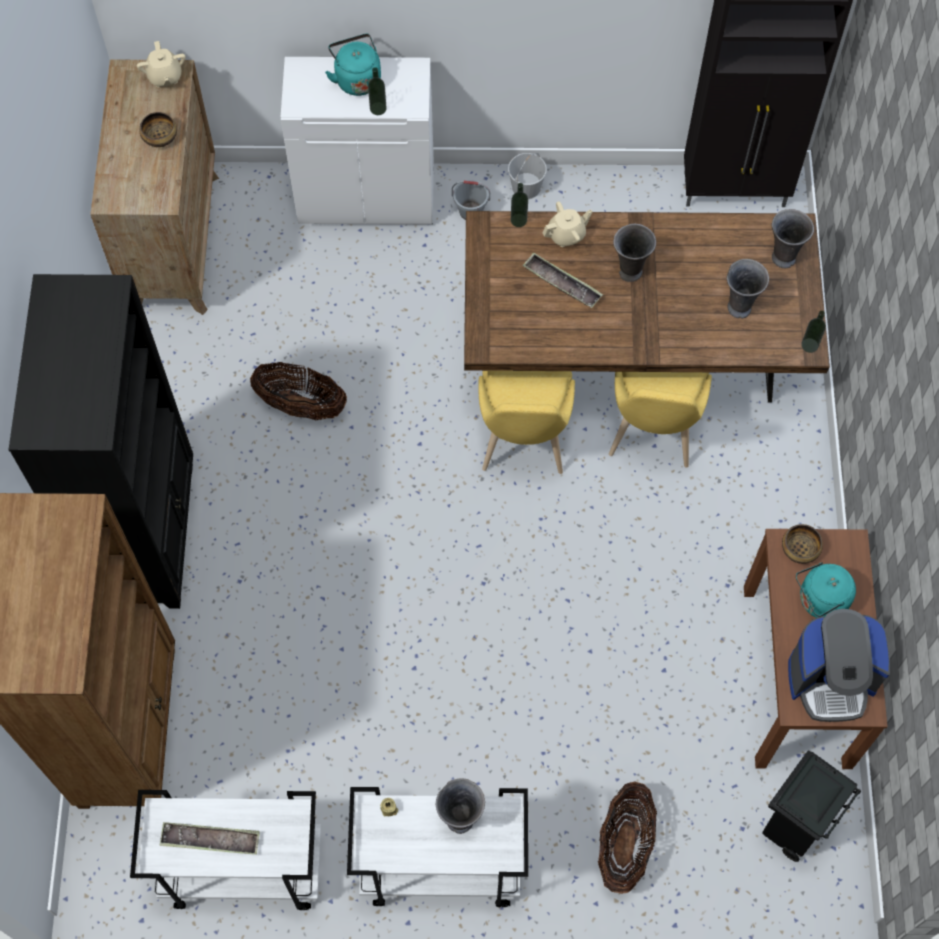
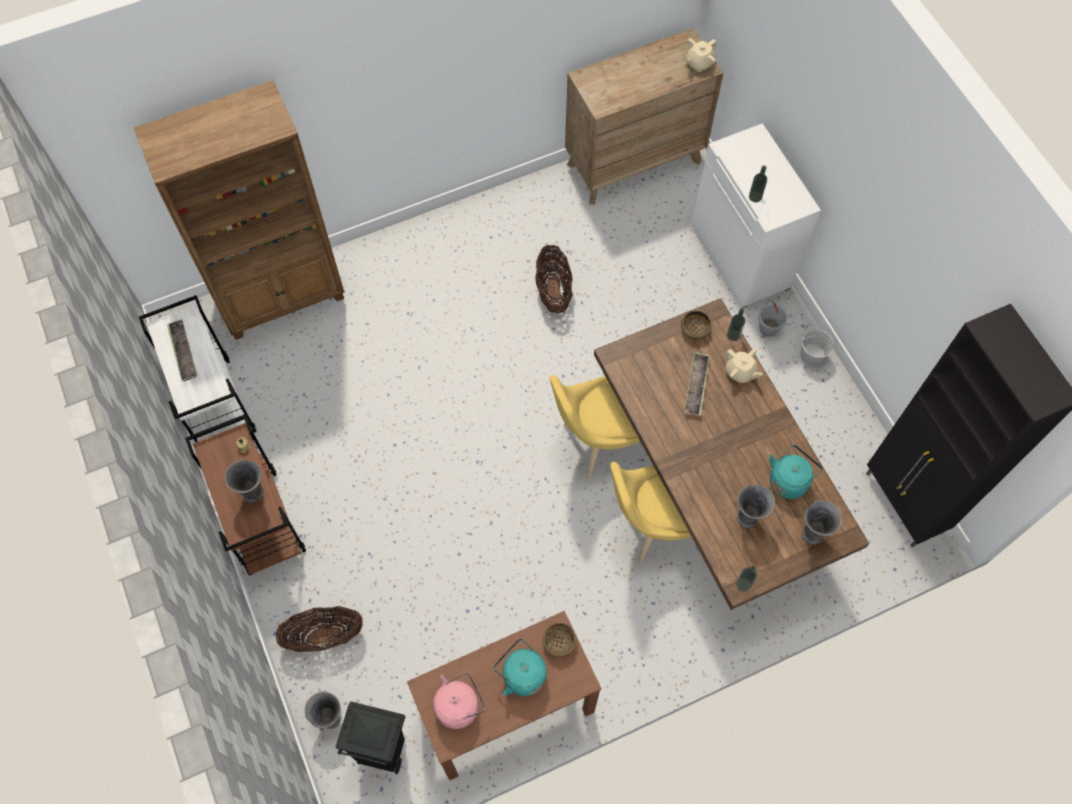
camera: 65 degrees right, 0 degrees up
(150, 533) = (416, 248): black bookcase -> none
(160, 136) = (650, 82): bowl -> bowl (695, 329)
(356, 78) = (772, 173): turquoise kettle -> turquoise kettle (789, 480)
(439, 867) = (261, 521): white cart -> brown cart
(629, 272) = (733, 428): grey vase -> grey vase (330, 718)
(830, 679) = (459, 705): coffee machine -> pink kettle

